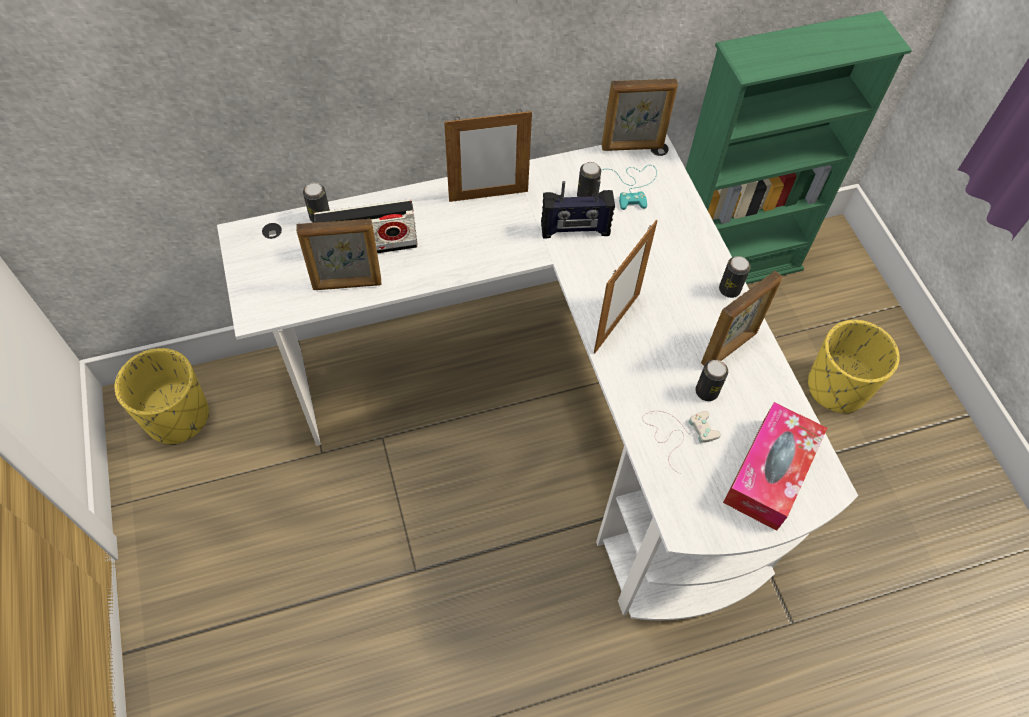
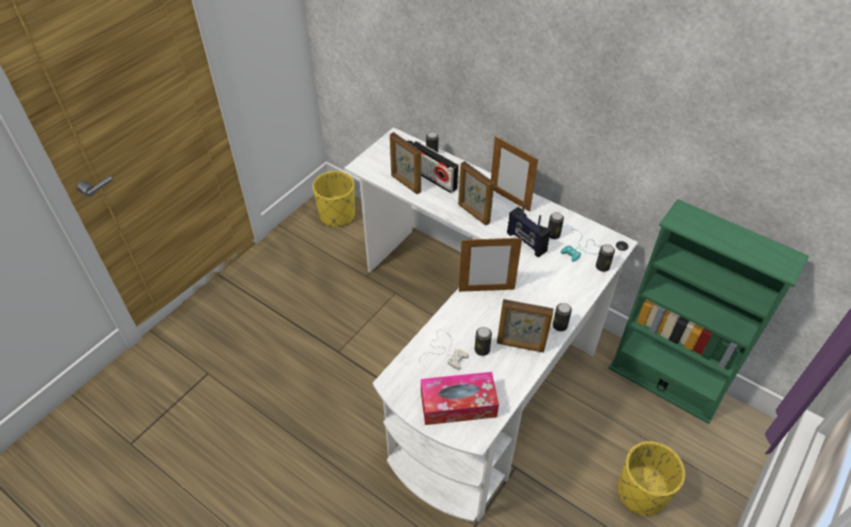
camera: 55 degrees right, 10 degrees down
(632, 147) = (608, 234): picture frame -> picture frame (473, 214)
(675, 188) = (602, 267): none -> can

